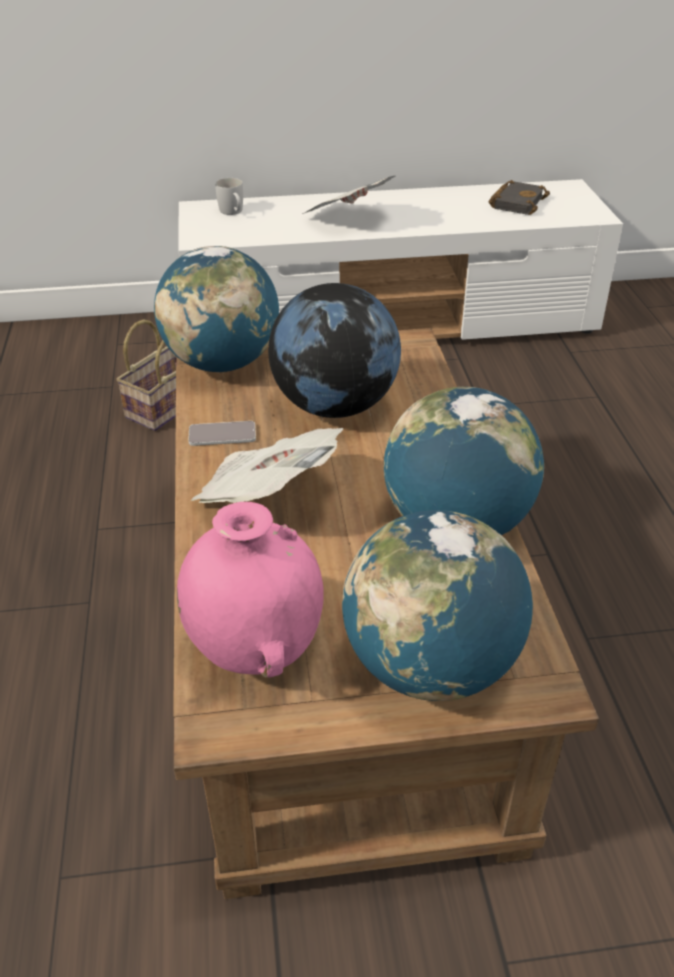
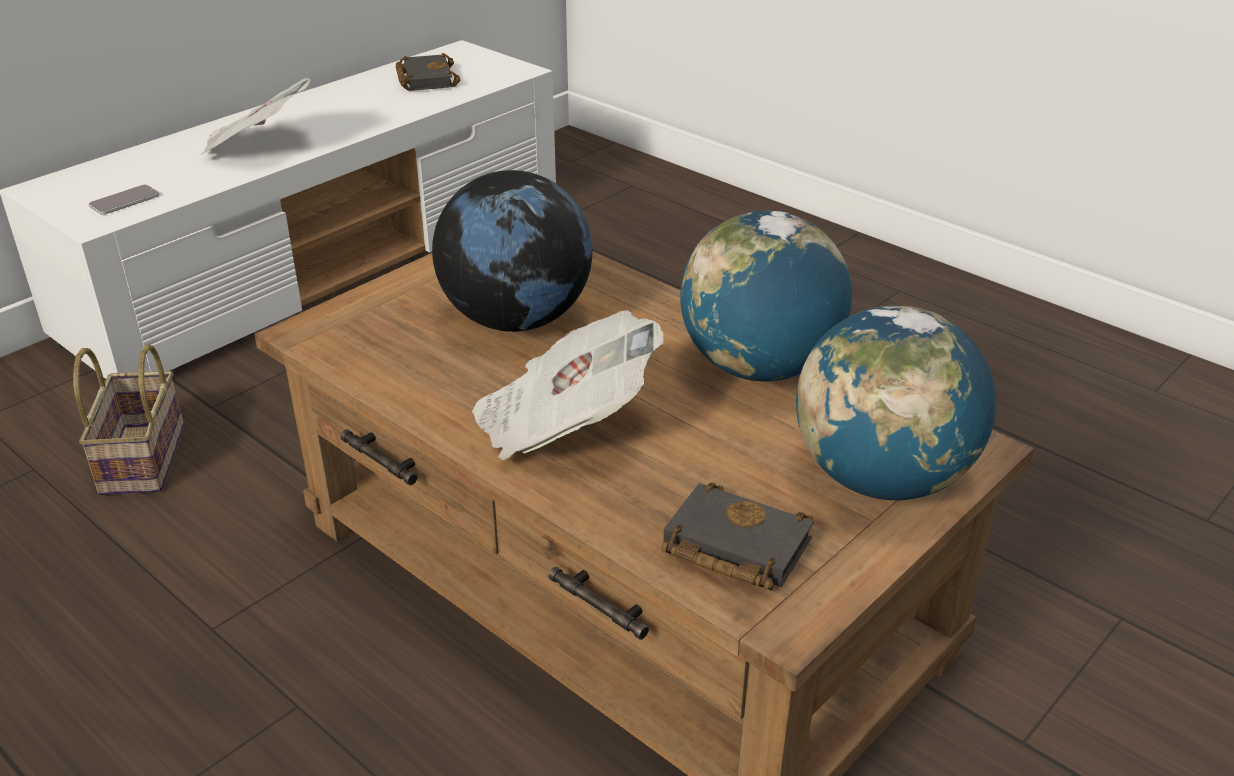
camera: 40 degrees left, 5 degrees down
(222, 363) = (337, 328): globe -> none
(222, 435) = (437, 393): phone -> phone (124, 201)
(233, 212) = (98, 180): white mug -> none
(255, 648) = (731, 546): pink vase -> black book

